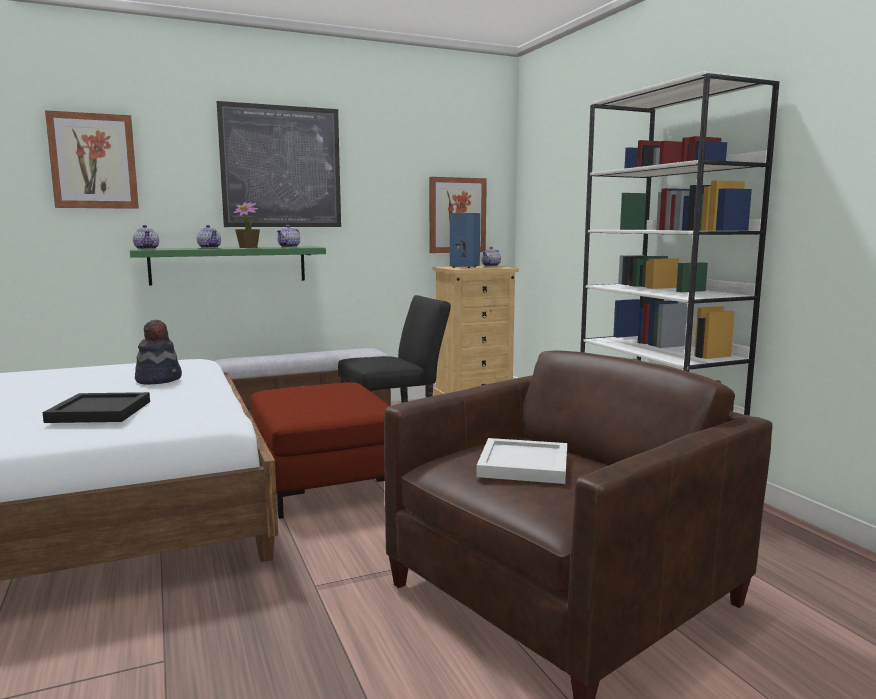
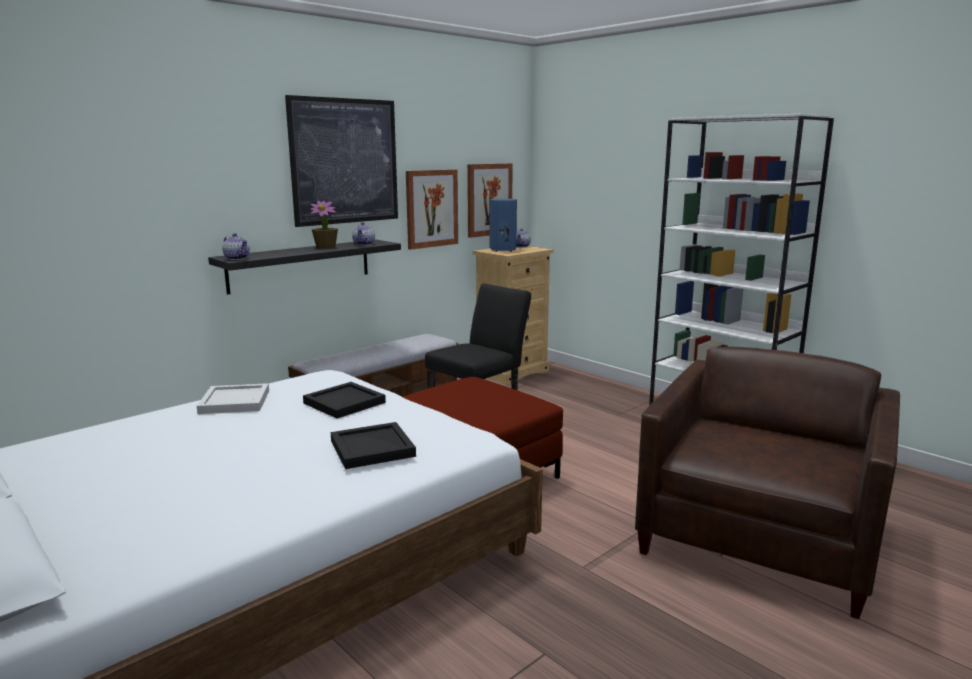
camera: 20 degrees left, 5 degrees up
(93, 161) = (167, 165): picture -> picture (431, 208)
(159, 379) = (344, 402): hat -> black tray
(210, 248) = (291, 251): teapot -> none
(229, 265) = (300, 265): green shelf -> black shelf
(522, 465) = (751, 446): white tray -> white tray (233, 402)

